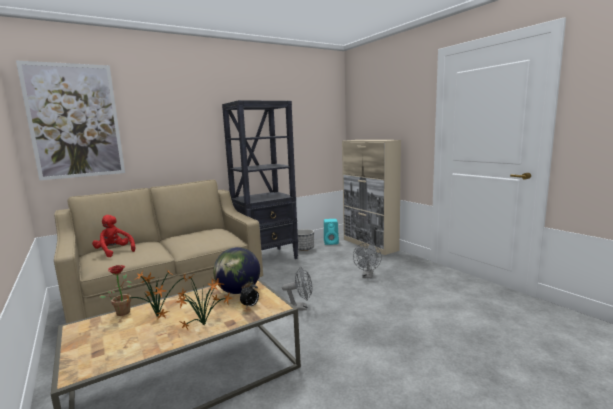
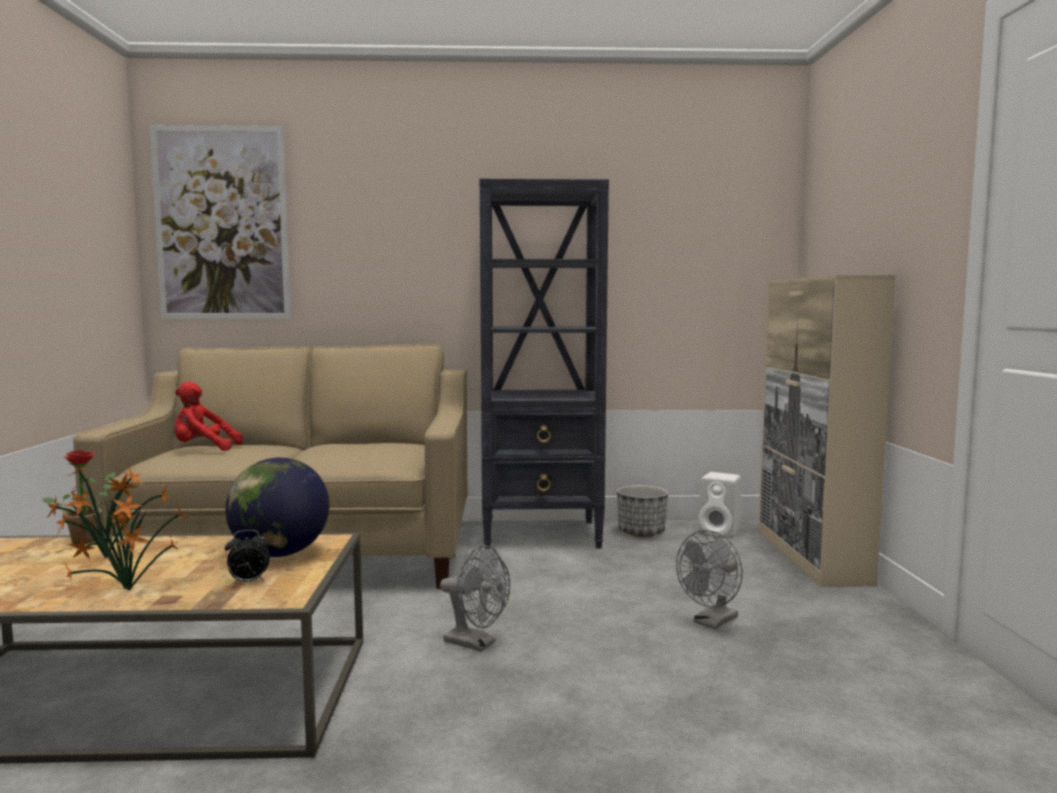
camera: 30 degrees right, 5 degrees down
(114, 252) = (203, 449): red plush toy -> red plush toy turned 75 degrees counterclockwise
(331, 242) = (720, 533): turquoise speaker -> white speaker

